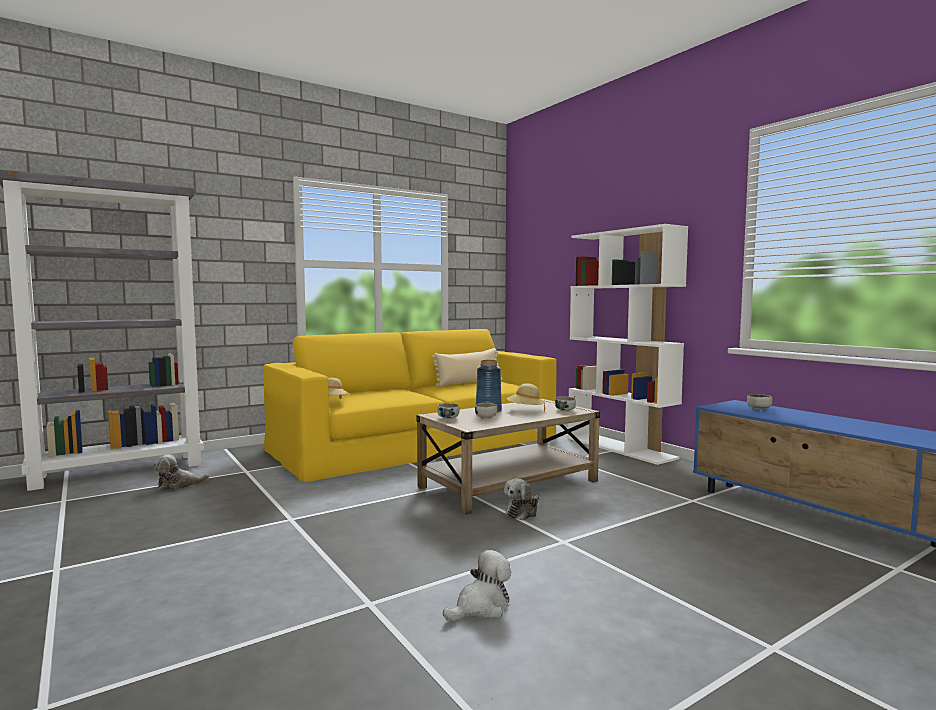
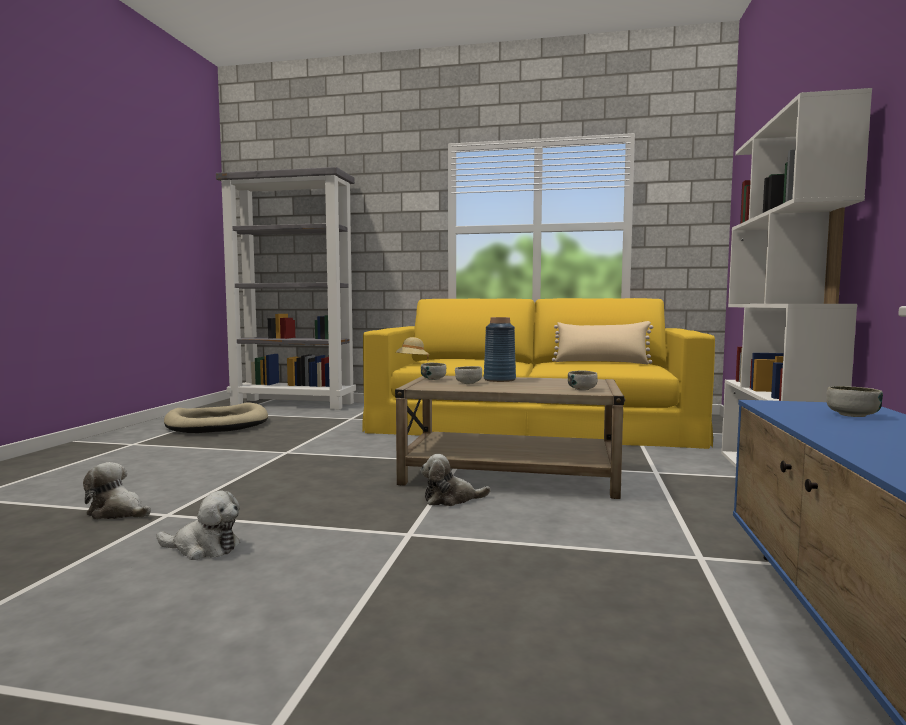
camera: 45 degrees right, 0 degrees up
(96, 515) = (217, 424): none -> beige dog bed
(178, 485) = (294, 418): plush toy -> plush toy (118, 513)
(525, 410) = (539, 384): beige hat -> none

